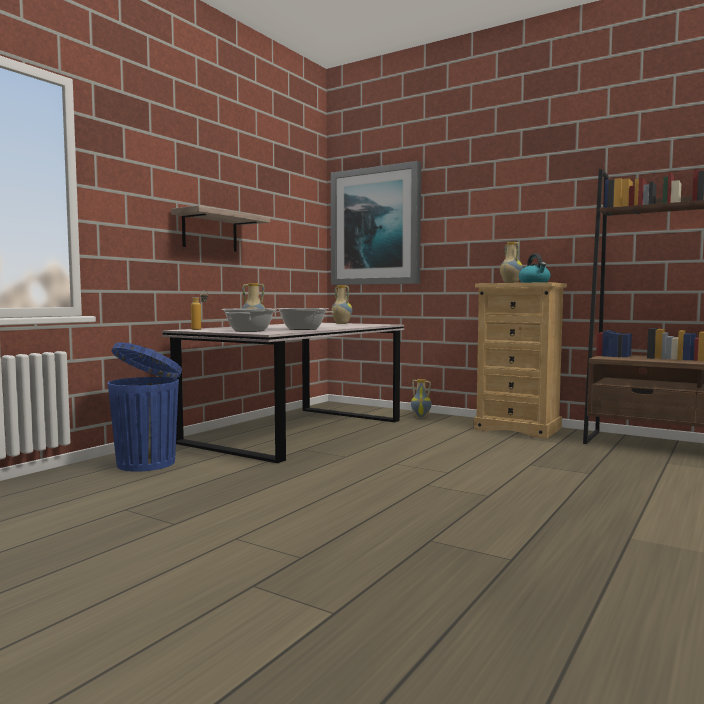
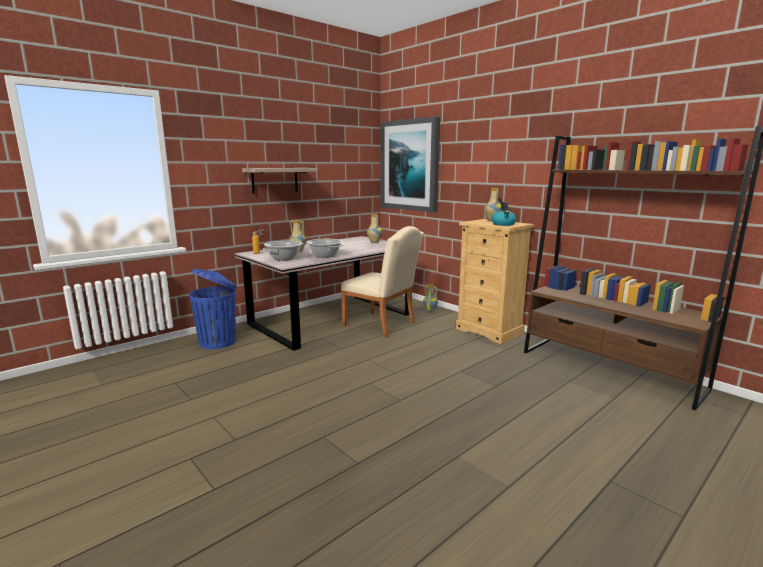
camera: 15 degrees right, 10 degrees up
(375, 432) = (383, 325): none -> beige chair

